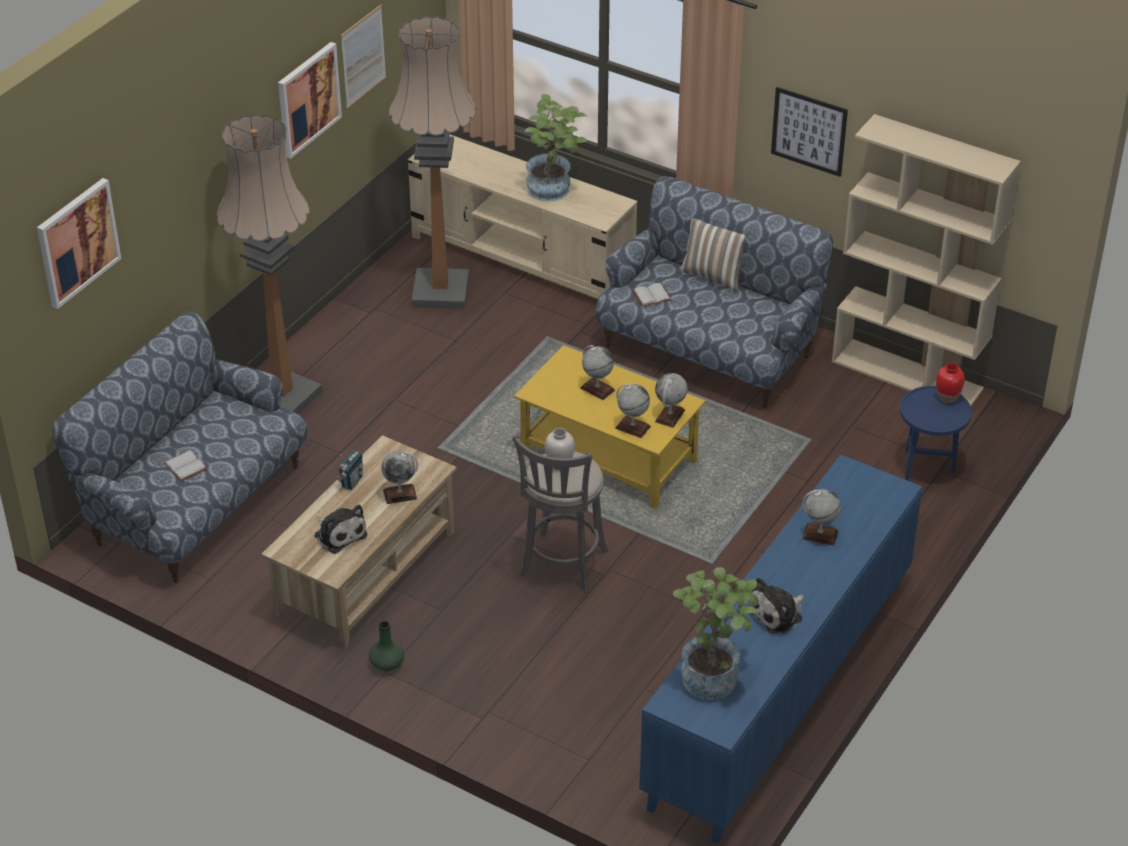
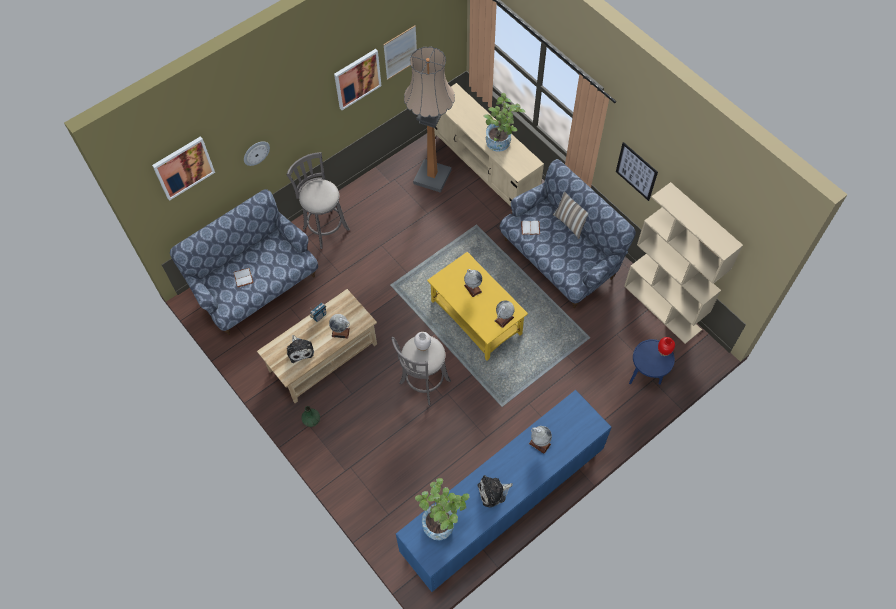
camera: 20 degrees right, 20 degrees up
(174, 230) = (256, 152): none -> wall clock
(283, 397) = (324, 227): floor lamp -> grey stool
(632, 427) = (481, 321): globe -> none

